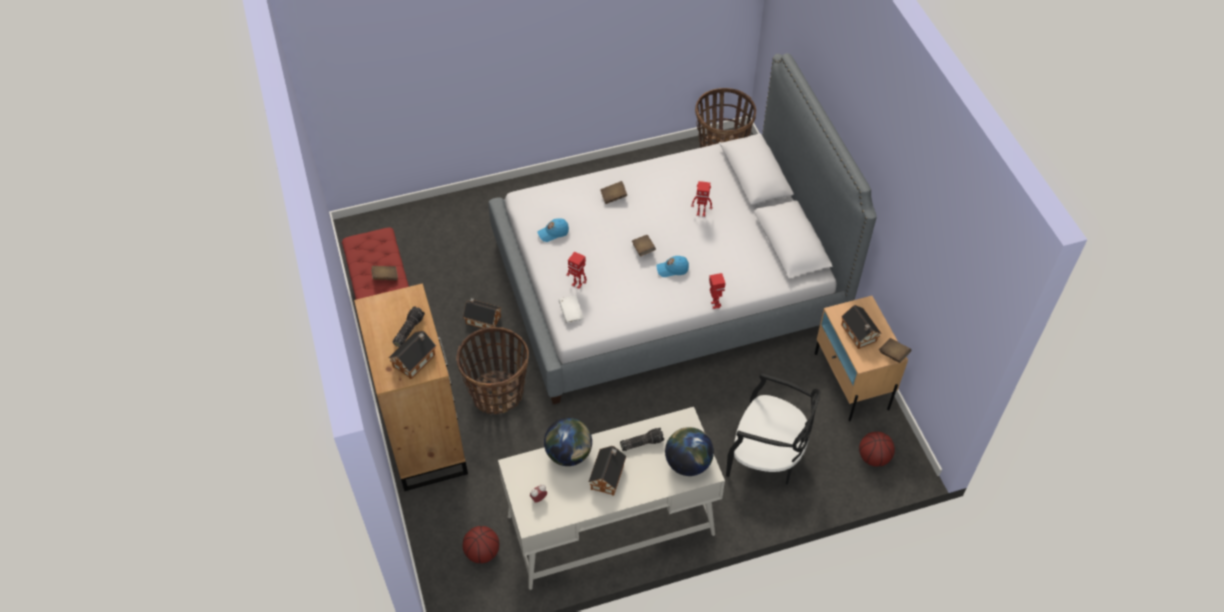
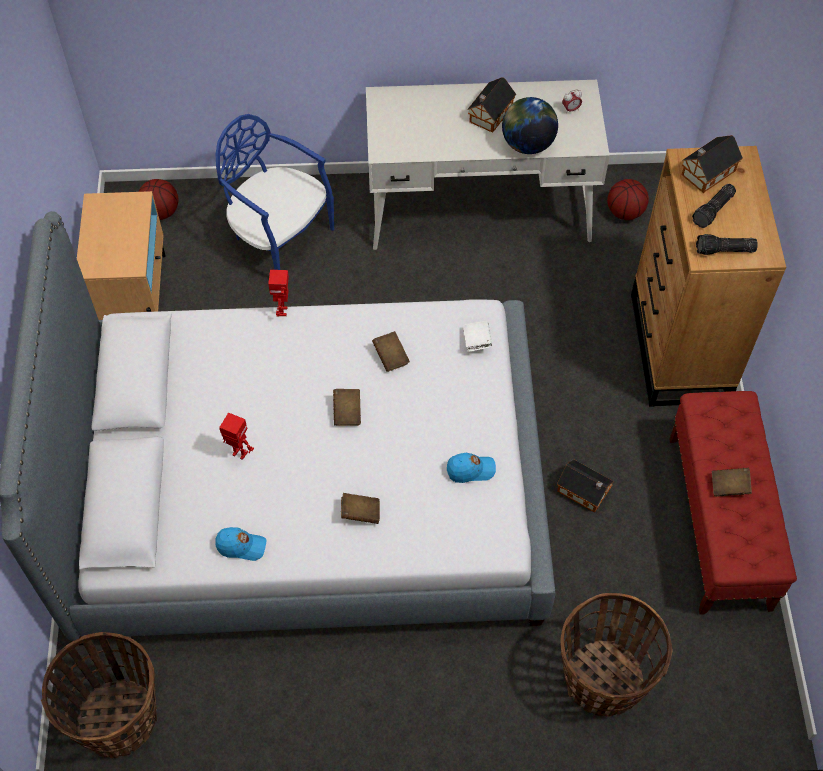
camera: 165 degrees left, 5 degrees up
(497, 393) = (580, 382): basket -> basket (603, 680)
(577, 284) = (457, 380): toy robot -> none
(642, 442) = (441, 139): flashlight -> flashlight (724, 251)
(672, 269) = (318, 373): blue cap -> blue cap (241, 546)
(688, 463) = (398, 109): globe -> none
(767, 457) = (279, 238): black chair -> blue chair
(859, 334) = (122, 233): toy house -> none
(893, 354) = (97, 202): brown book -> brown book (390, 357)

